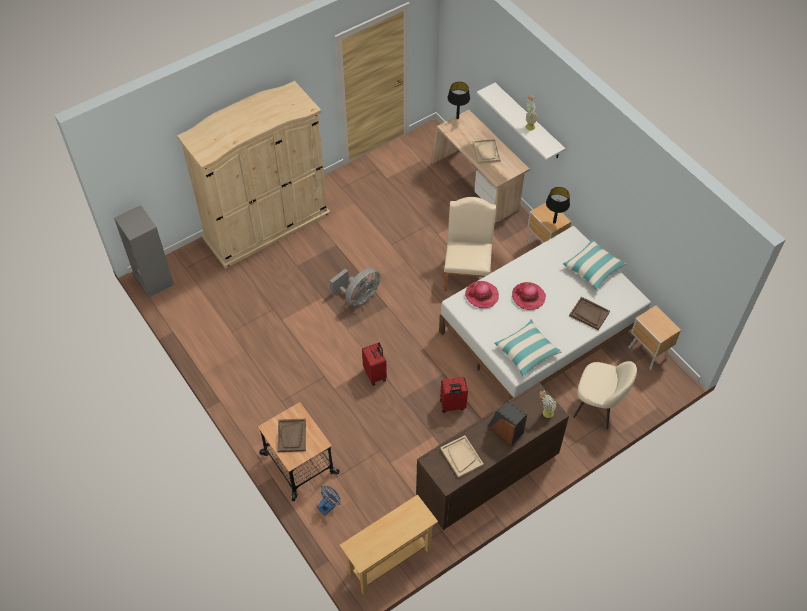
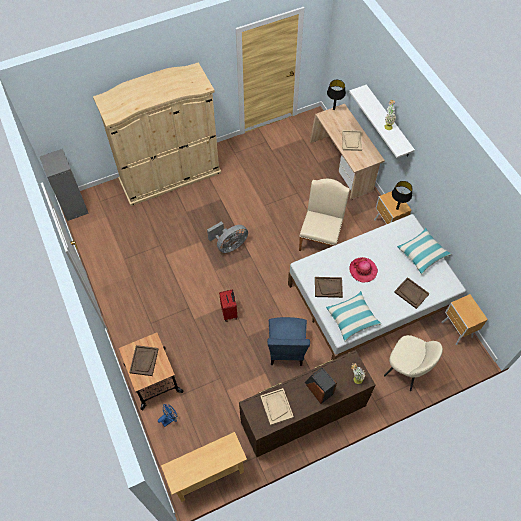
camera: 10 degrees right, 5 degrees up
(452, 405) = (286, 349): red suitcase -> blue chair
(482, 295) = (324, 263): hat -> none
(492, 322) = (328, 287): none -> brown tray

